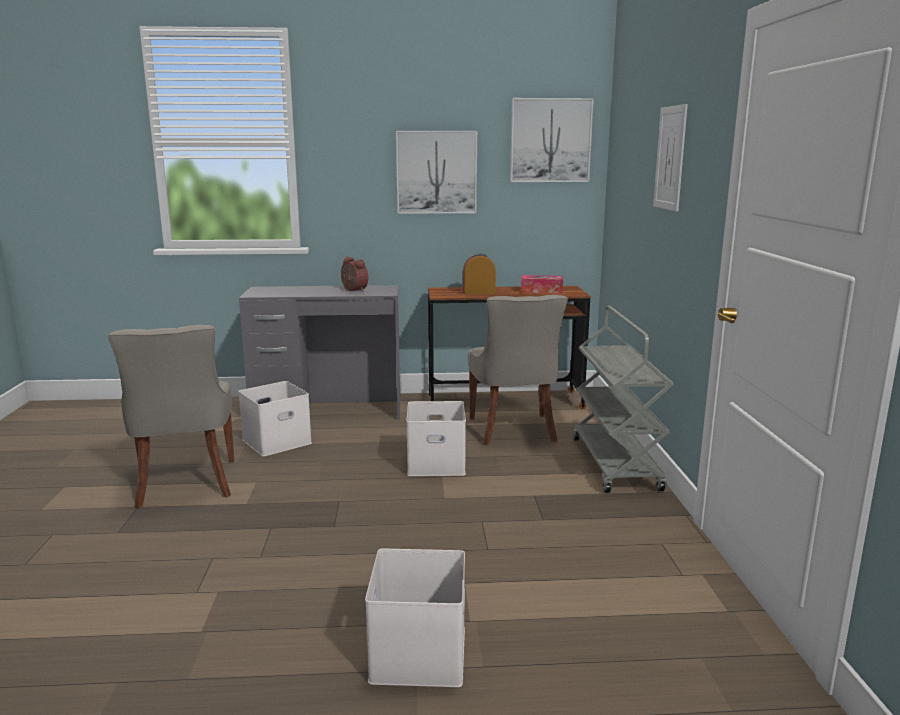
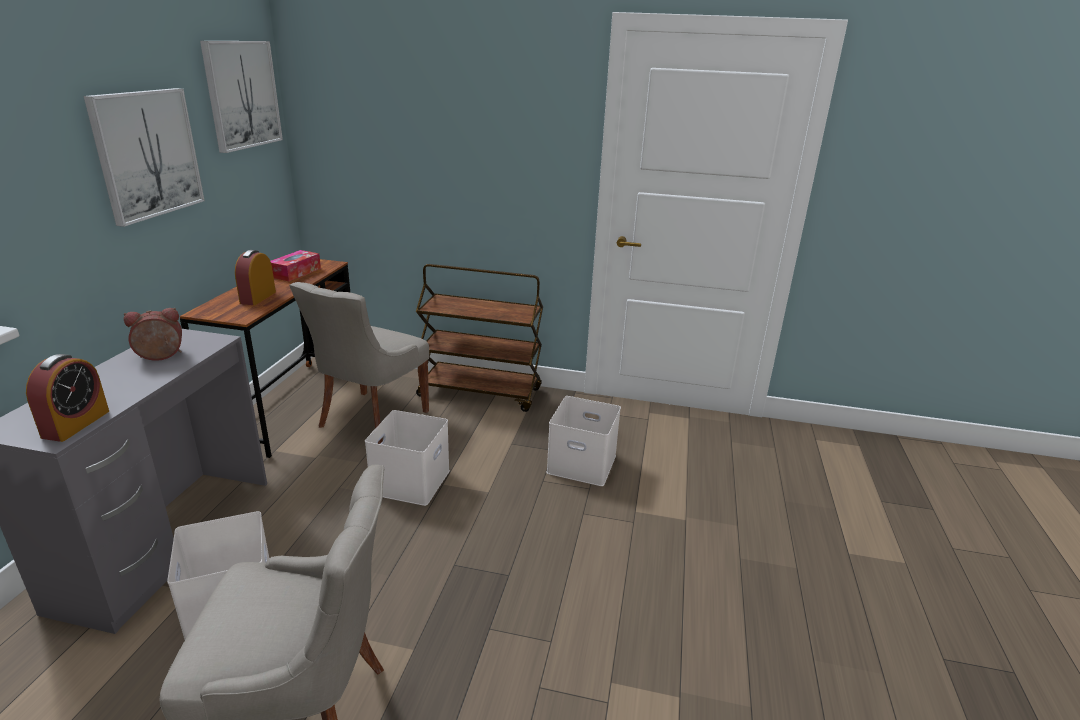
camera: 75 degrees left, 10 degrees up
(268, 294) = (76, 424): none -> alarm clock
(420, 655) = (724, 552): white storage box -> white storage box (583, 463)
(513, 430) = (371, 419): grey chair -> grey chair turned 105 degrees clockwise
(616, 464) = (481, 392): grey cart -> brown cart
(670, 158) = (477, 120): picture -> none

